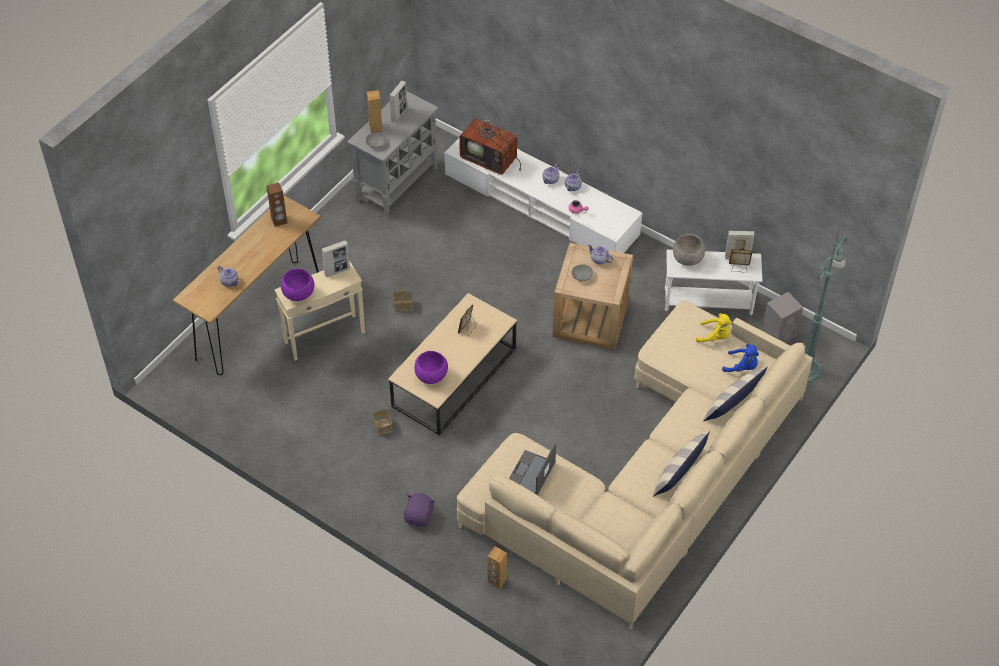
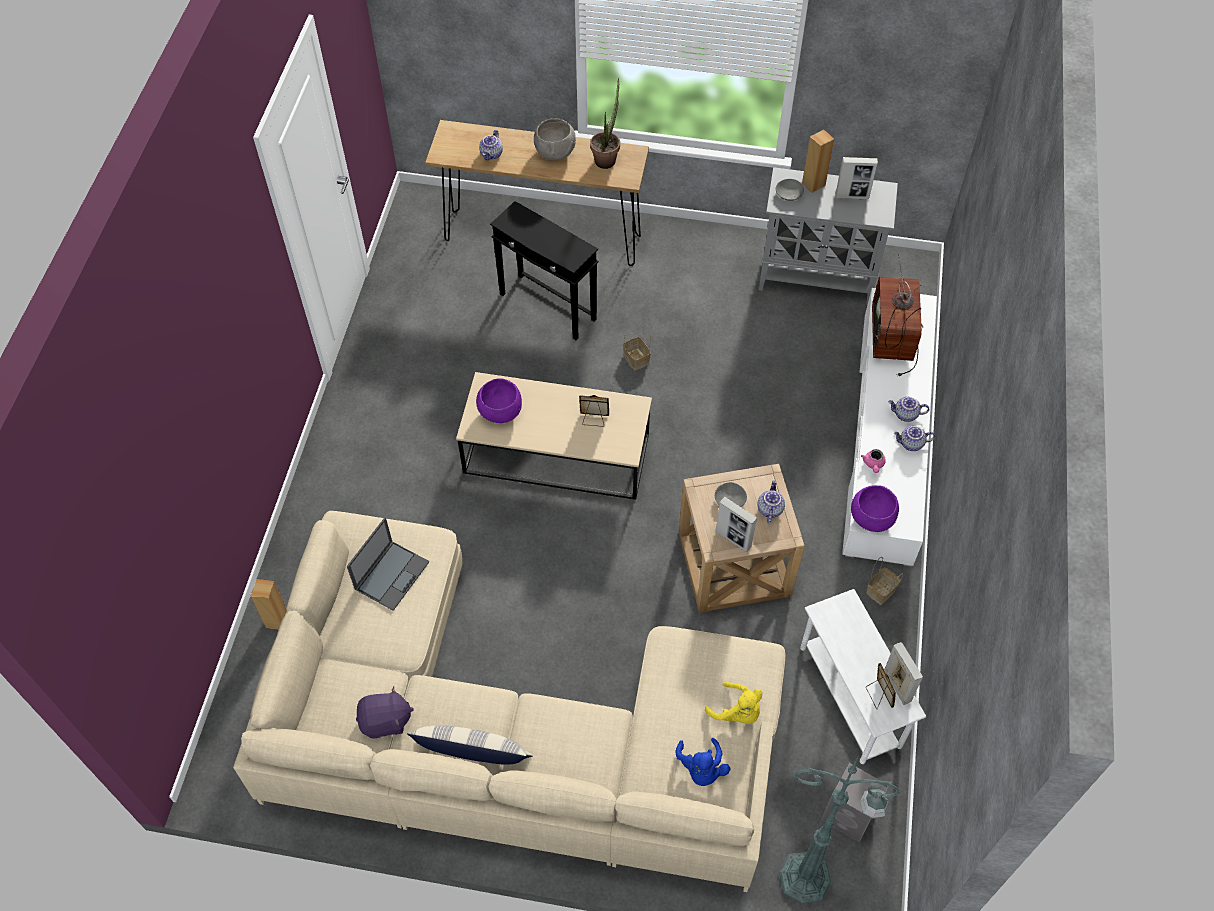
camera: 65 degrees right, 5 degrees up
(279, 221) = (607, 158): brown speaker -> potted plant
(298, 294) = (519, 225): purple bowl -> purple bowl (871, 519)
(325, 337) = (547, 307): beige side table -> black side table
(337, 271) = (574, 244): picture frame -> picture frame (733, 539)
(382, 426) = (449, 412): basket -> basket (881, 590)
(419, 516) = (337, 502): purple plush toy -> purple plush toy (385, 721)
(530, 474) = (392, 574): laptop -> laptop turned 120 degrees clockwise
(687, 259) = (853, 621): grey bowl -> grey bowl (555, 152)
(715, 336) = (737, 712): yellow plush toy -> yellow plush toy turned 45 degrees counterclockwise
(732, 403) = (629, 780): pillow -> none

